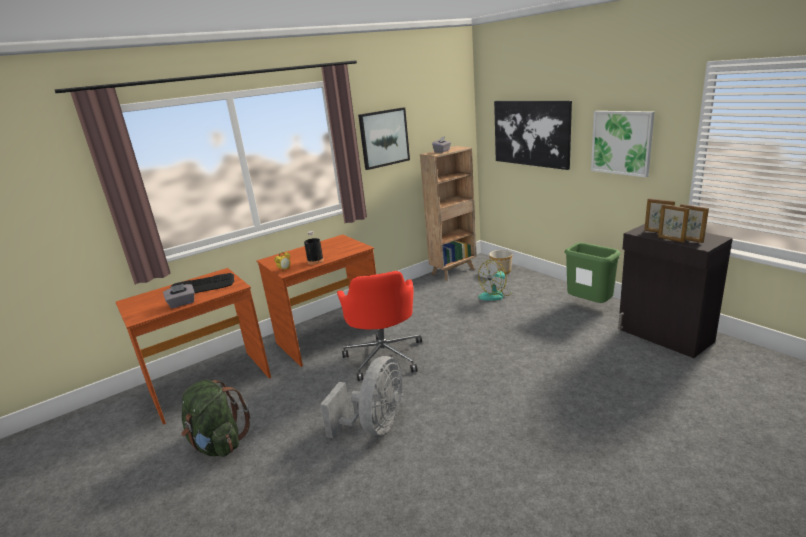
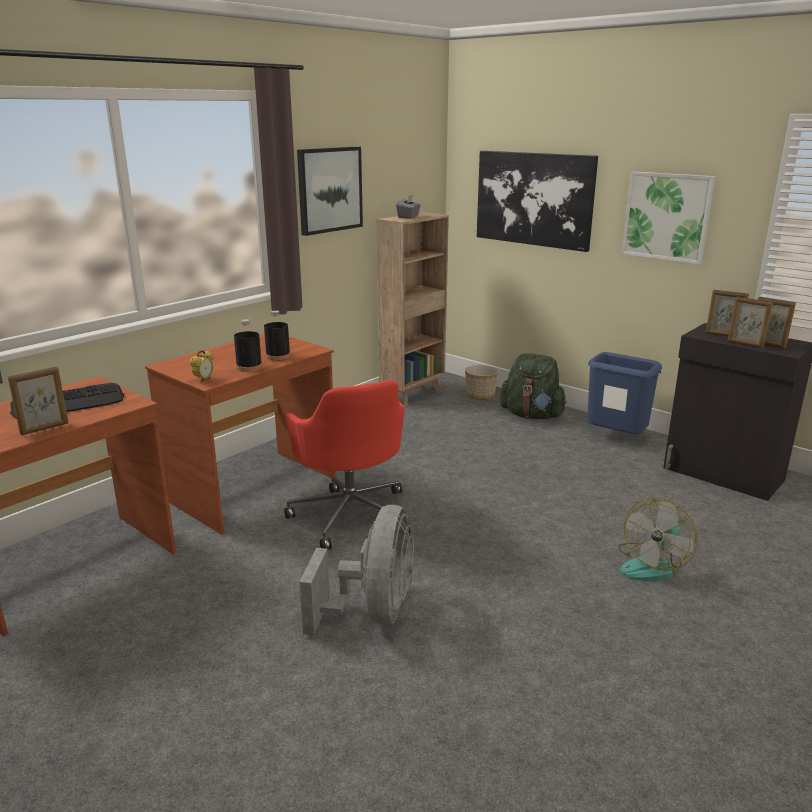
camera: 15 degrees left, 0 degrees up
(182, 303) = (45, 428): grey tissue box -> picture frame
(218, 444) = (119, 659): green backpack -> green backpack (532, 415)
(336, 253) = (278, 356): none -> black bottle
(495, 295) = (484, 426): fan -> fan (652, 565)
(589, 305) = (616, 439): green trash can -> blue trash can

